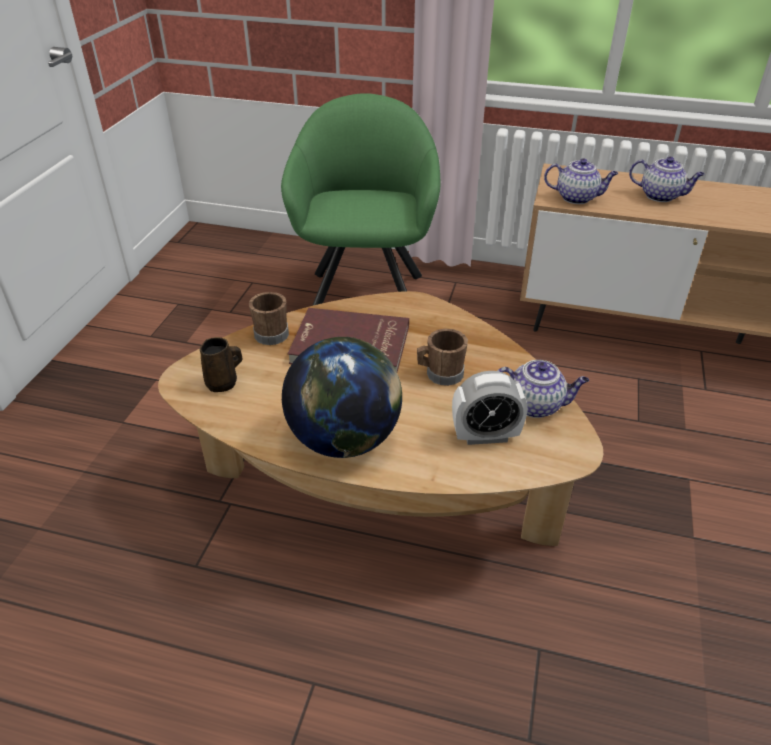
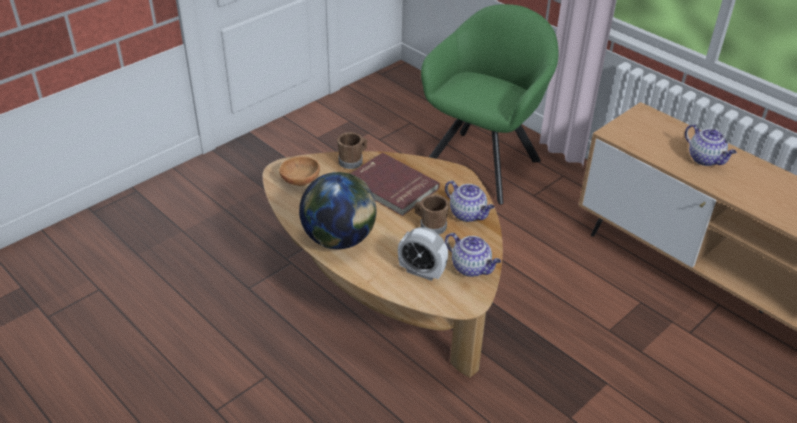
camera: 30 degrees right, 0 degrees up
(223, 383) = (300, 181): brown mug -> brown bowl
(577, 198) = (633, 138): teapot -> teapot (468, 214)

